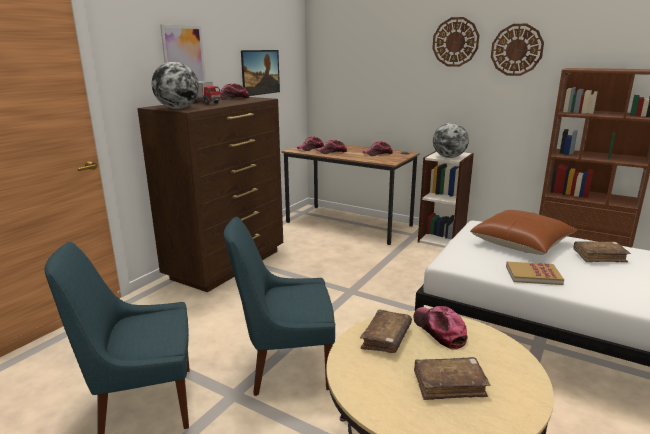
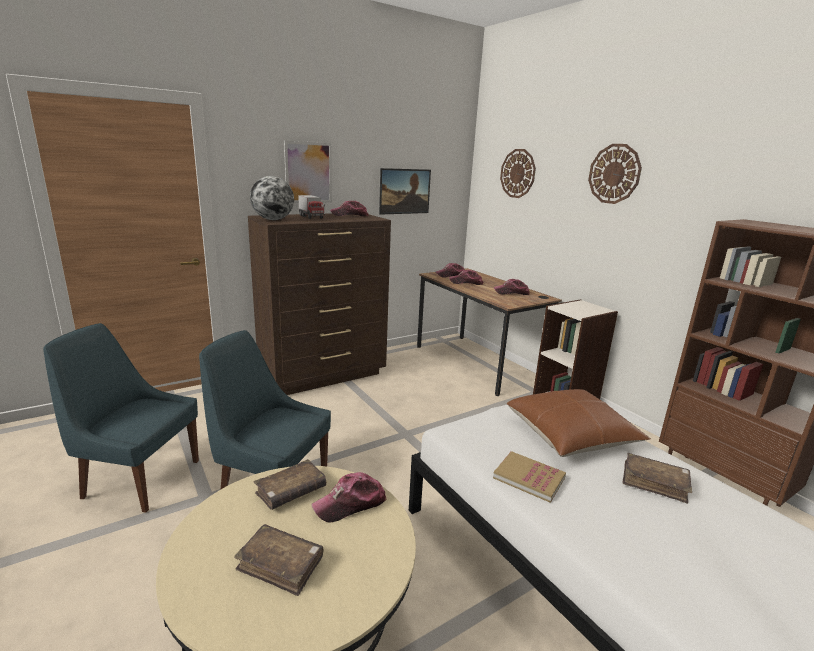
camera: 25 degrees right, 0 degrees up
(439, 330) = (350, 504): cap -> cap turned 120 degrees counterclockwise
(449, 157) = (577, 311): globe -> none
(516, 50) = (684, 189): wall clock -> wall clock (518, 173)

